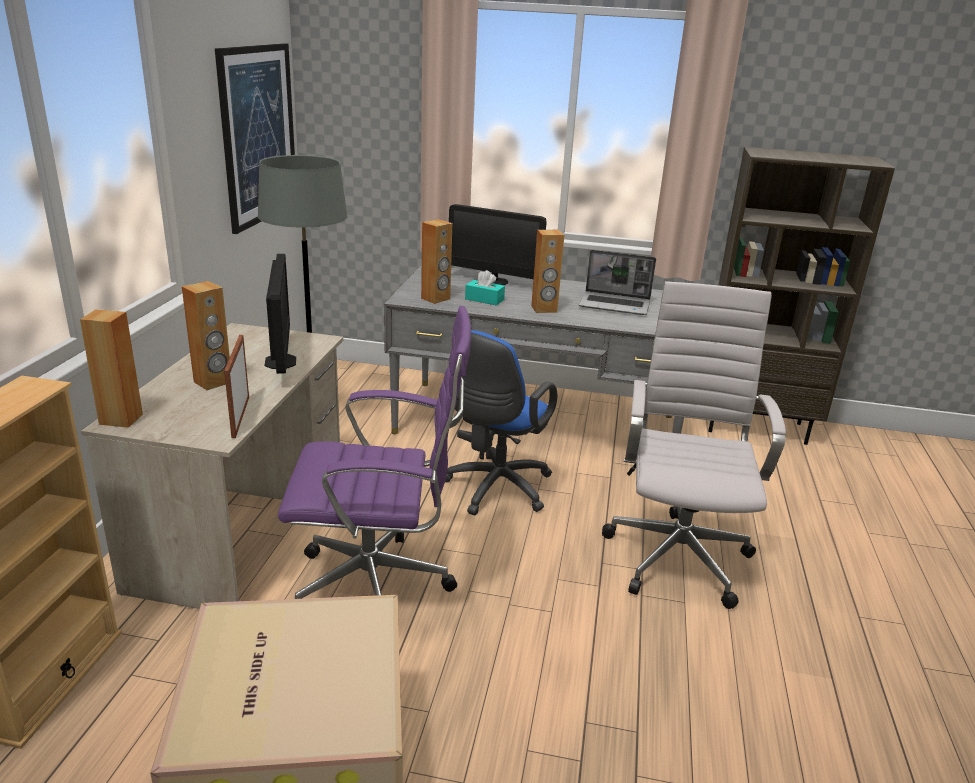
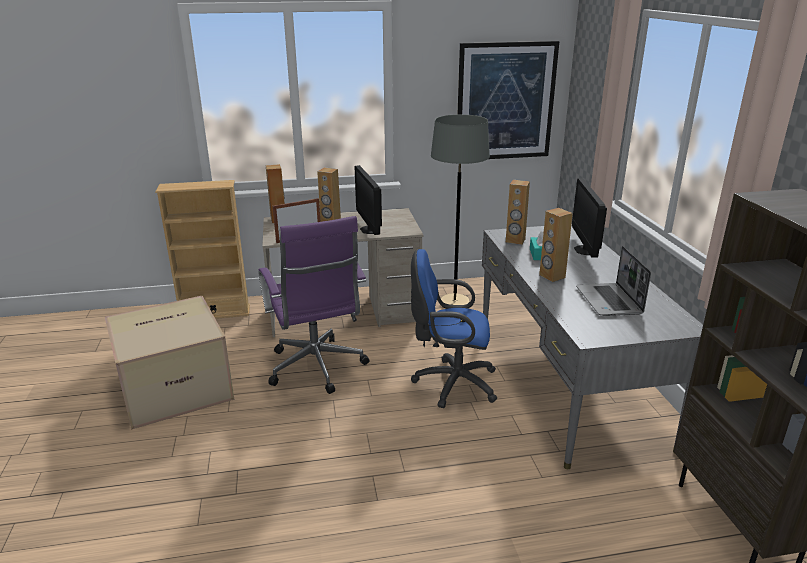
camera: 70 degrees right, 0 degrees up
(280, 361) = (370, 230): monitor -> monitor turned 105 degrees clockwise
(677, 554) = (438, 488): white office chair -> none

